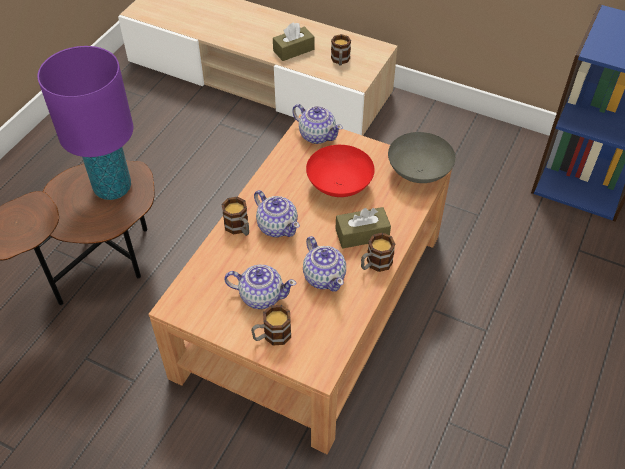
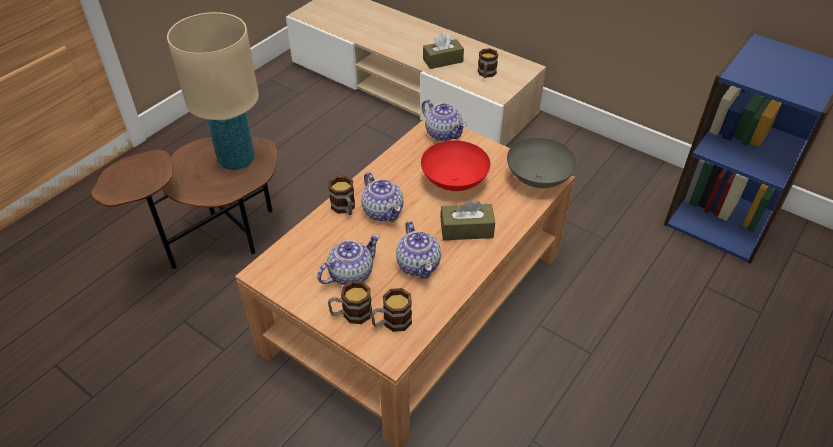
camera: 10 degrees right, 5 degrees down
(112, 188) = (236, 160): purple table lamp -> beige table lamp
(261, 296) = (350, 274): teapot -> teapot turned 60 degrees counterclockwise
(375, 264) = (473, 259): mug -> mug (391, 322)

